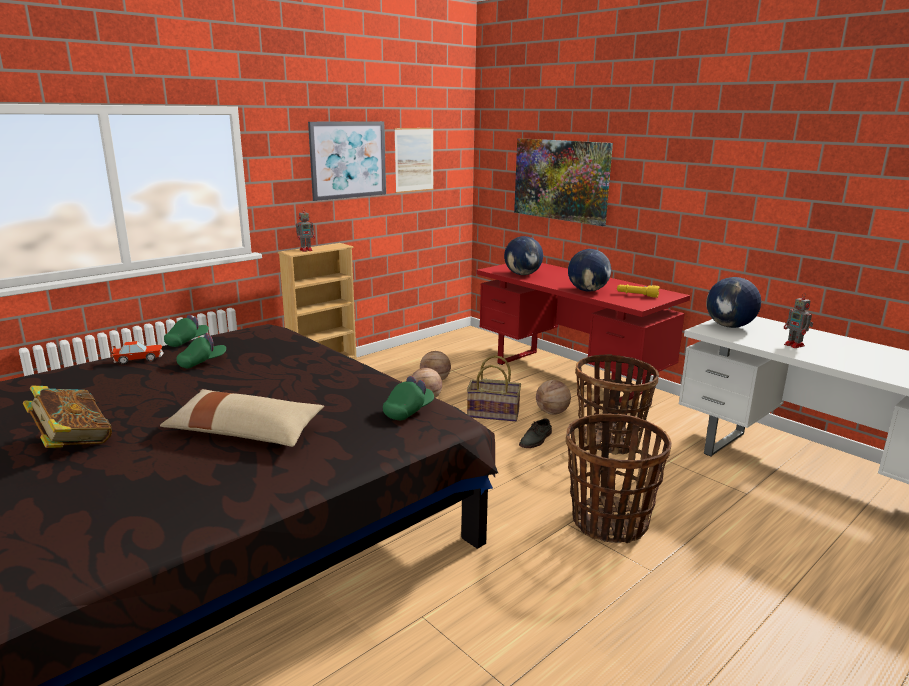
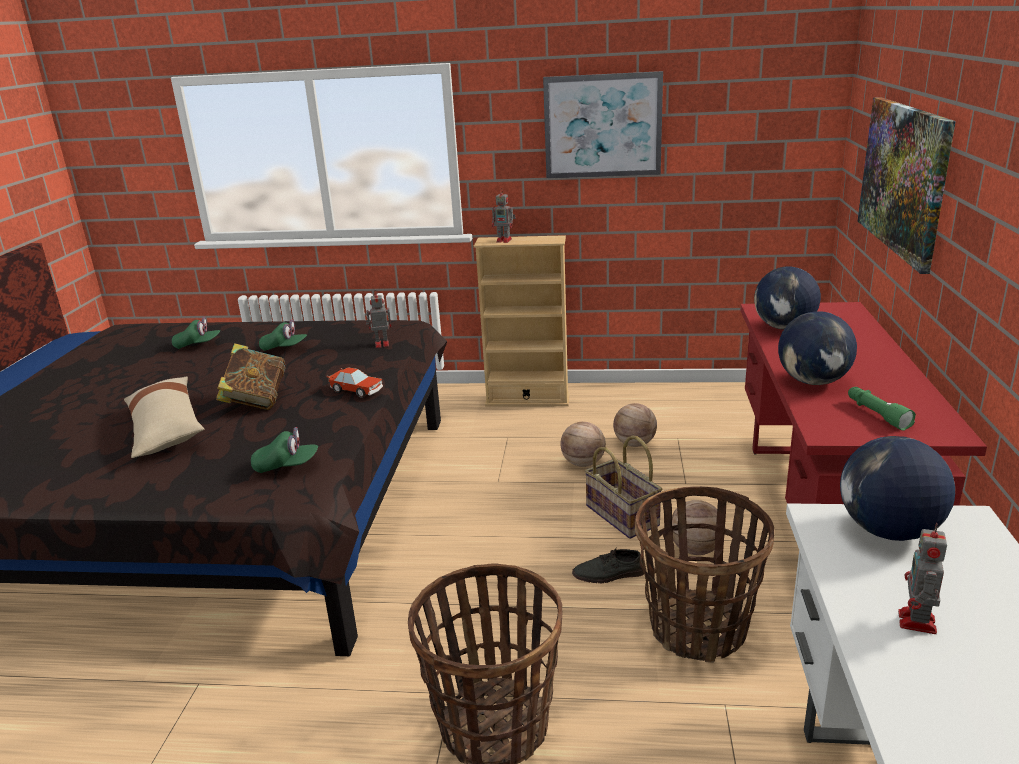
camera: 50 degrees right, 5 degrees up
(73, 442) = (91, 392): book -> book (256, 401)
(139, 359) = (261, 330): toy car -> toy car (357, 390)
(187, 341) = (321, 322): green cap -> green cap (198, 345)
(283, 340) = (381, 344): none -> toy robot
(414, 160) = (719, 126): picture -> none
(637, 295) = (876, 414): yellow flashlight -> green flashlight

